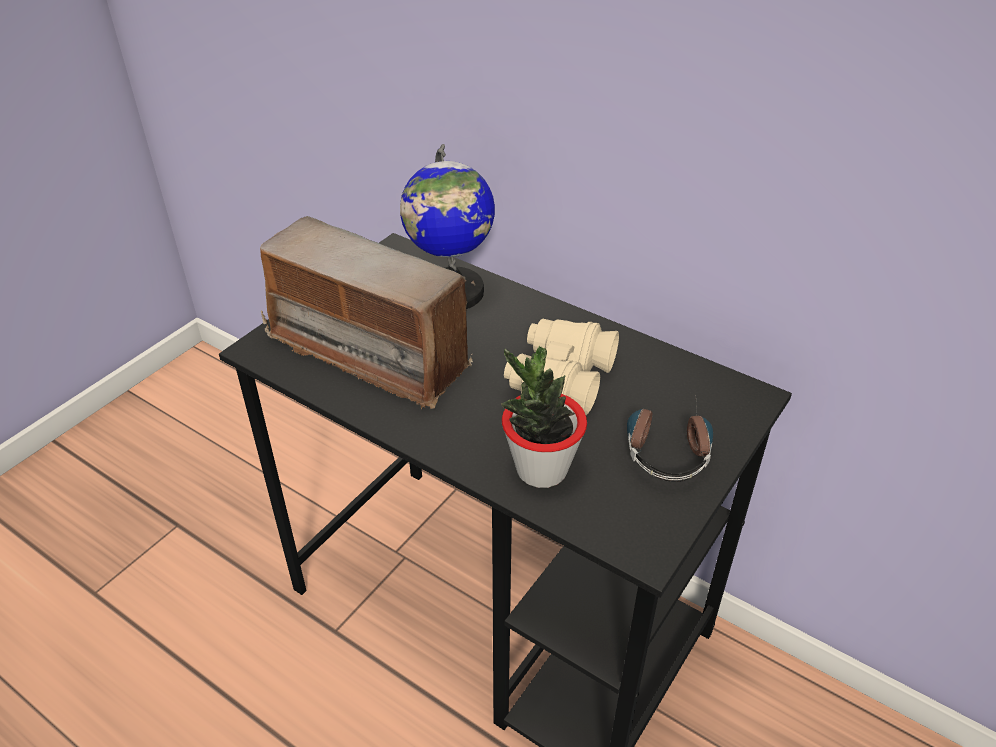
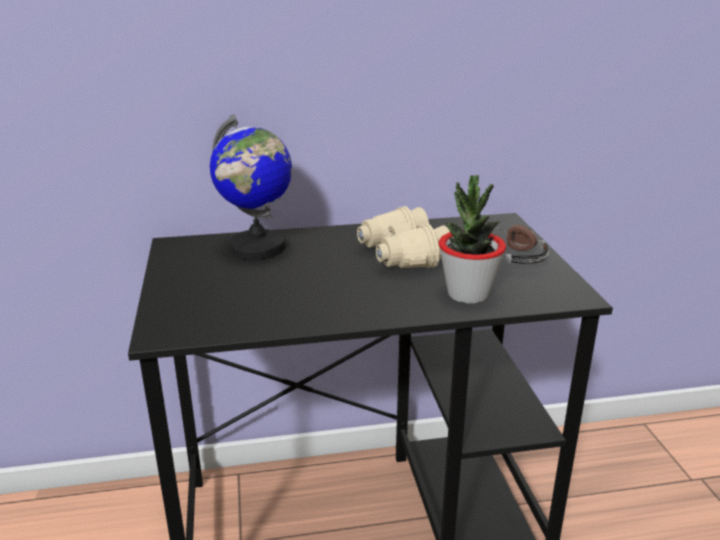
camera: 45 degrees left, 15 degrees down
(371, 352) = (258, 296): radio -> none

